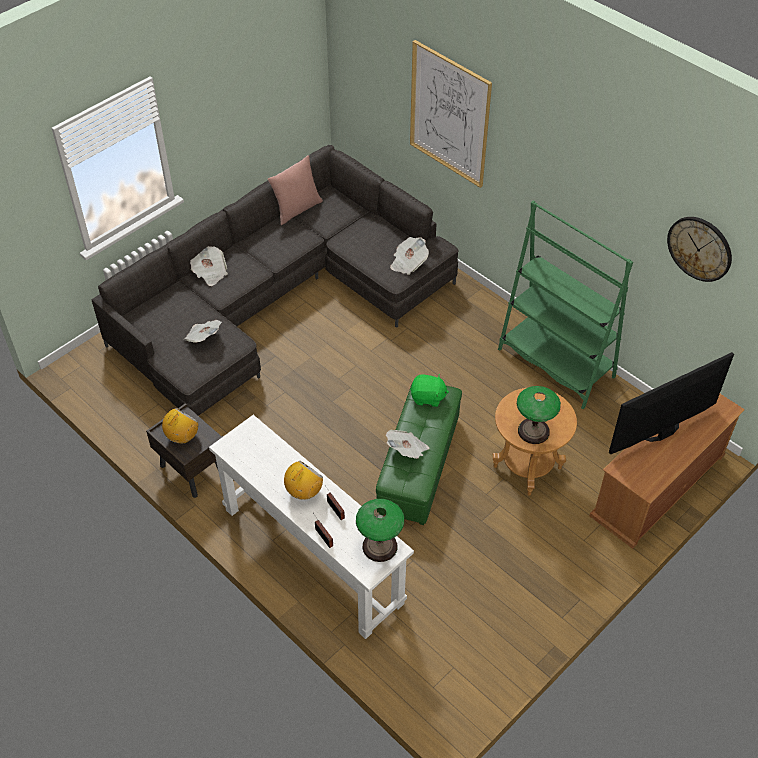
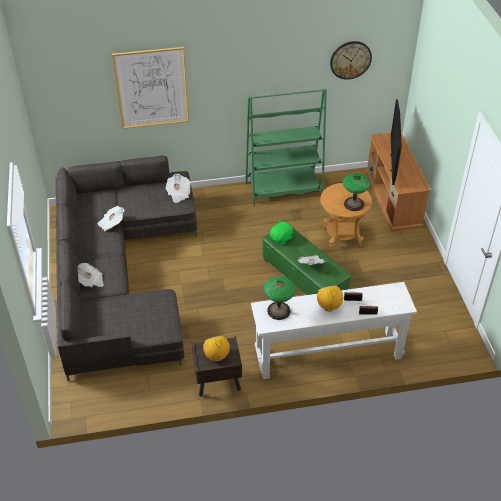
camera: 55 degrees left, 5 degrees down
(203, 337) = (144, 309): newspaper -> newspaper (111, 223)
(297, 209) = (80, 217): pink pillow -> none
(380, 546) = (392, 293): table lamp -> table lamp (279, 310)

